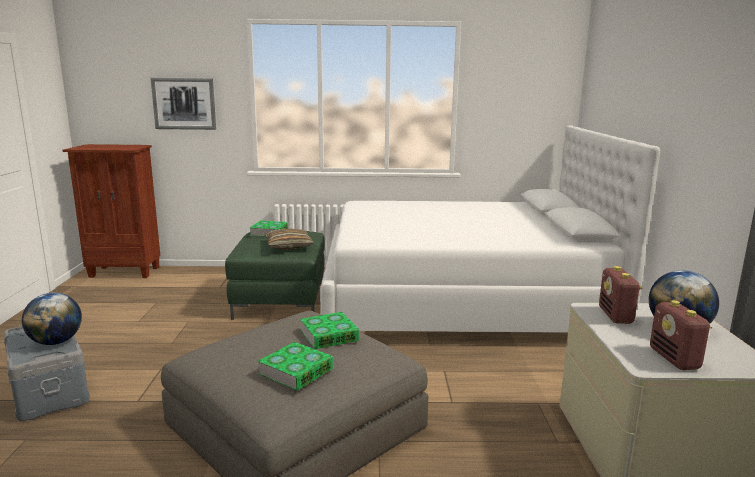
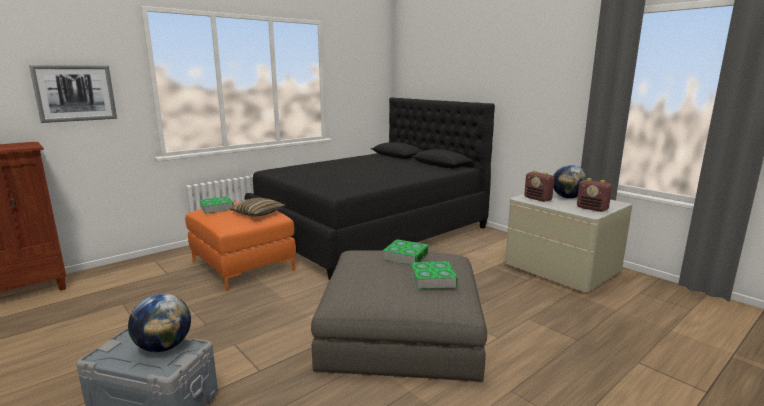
camera: 40 degrees left, 0 degrees up
(281, 300) = (243, 265): green ottoman -> orange ottoman
(460, 301) = (369, 230): white bed -> black bed

